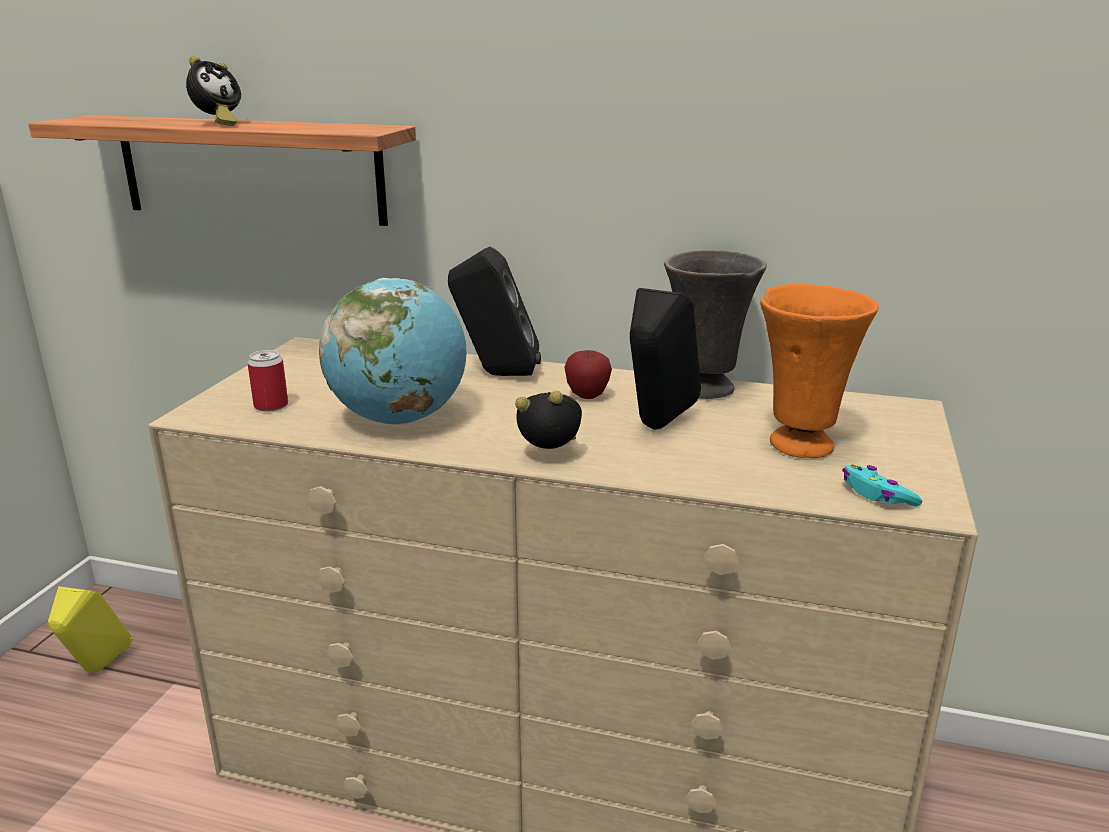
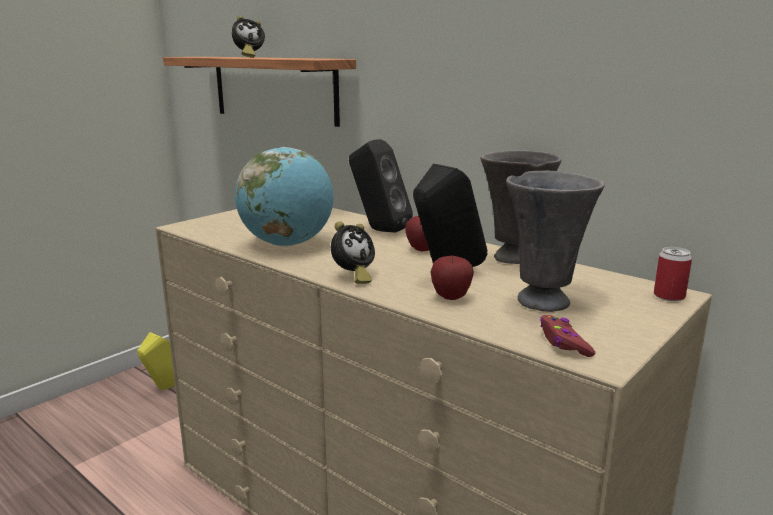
camera: 25 degrees right, 5 degrees down
(271, 406) = (227, 228): can -> can (669, 296)
(551, 455) = (353, 277): alarm clock -> alarm clock turned 105 degrees clockwise
(700, 461) = (451, 298): none -> apple
(800, 444) = (544, 301): orange vase -> grey vase
(877, 495) = (564, 343): turquoise game controller -> red game controller

